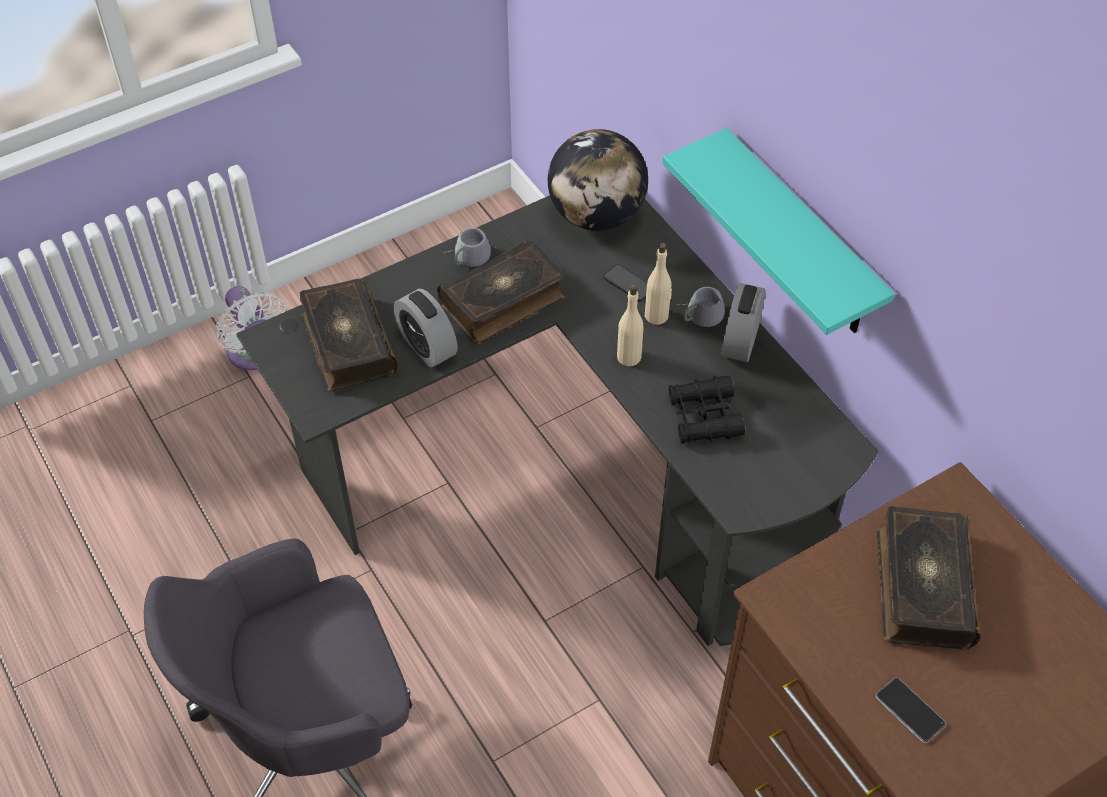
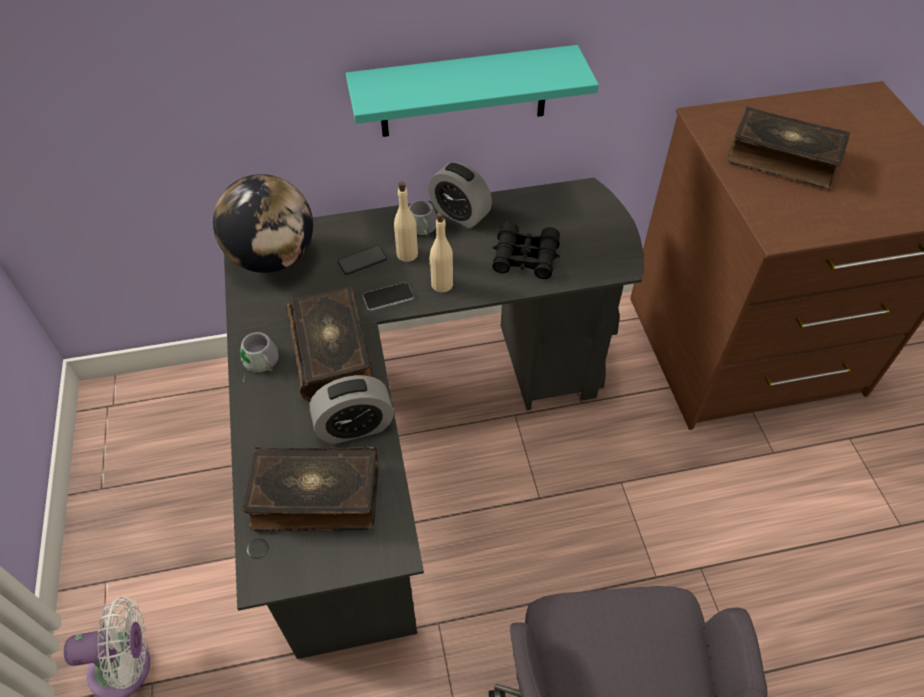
camera: 70 degrees left, 0 degrees up
(909, 711) = (886, 196): phone -> phone (388, 297)

